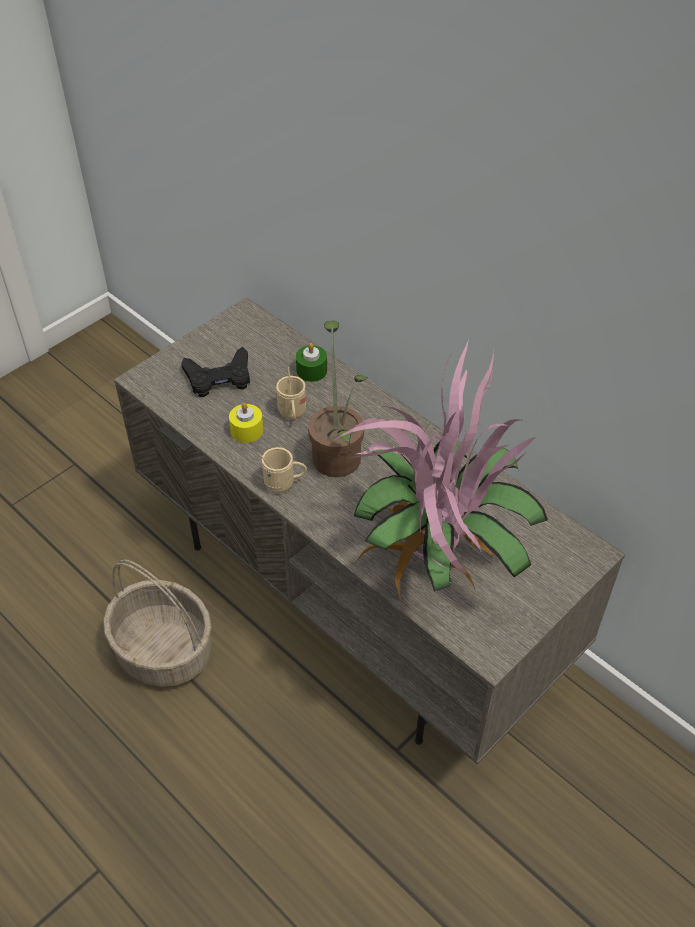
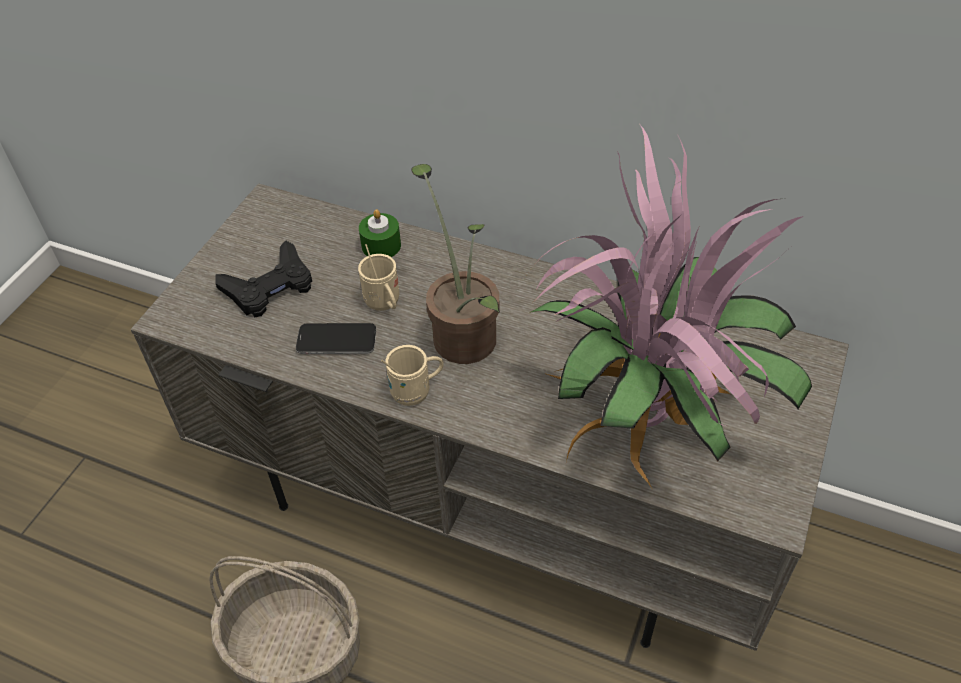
camera: 20 degrees left, 0 degrees up
(247, 430) = (336, 340): yellow candle -> phone

